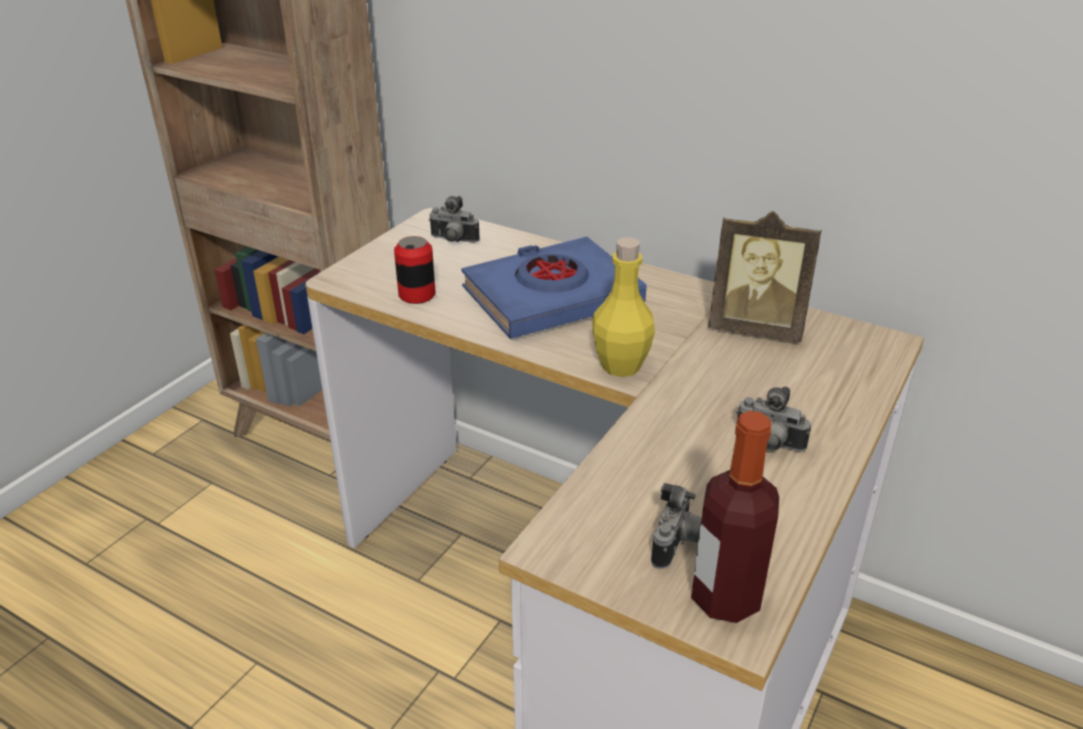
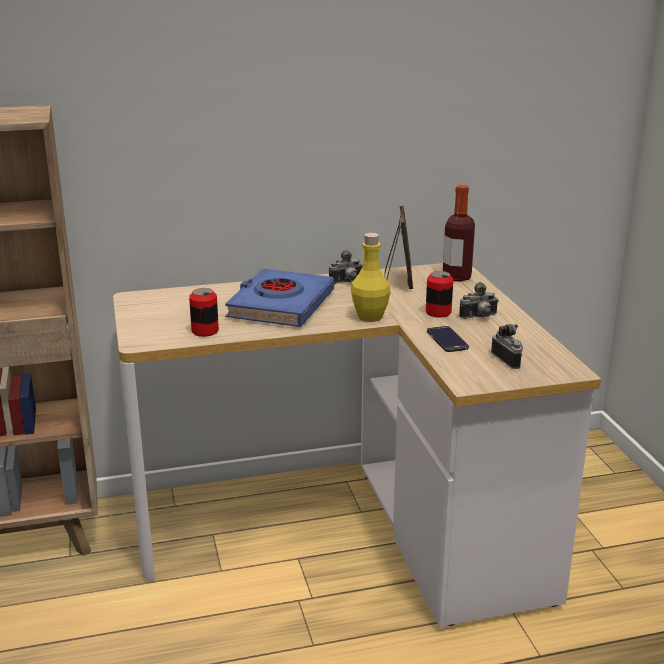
camera: 45 degrees left, 10 degrees down
(453, 241) = (169, 302): camera -> camera (347, 282)
(654, 456) = (447, 339): none -> phone
(722, 405) = (438, 312): none -> can
(725, 598) = (553, 366): bottle -> bottle (456, 277)
(756, 328) = (398, 282): picture frame -> picture frame turned 60 degrees counterclockwise

